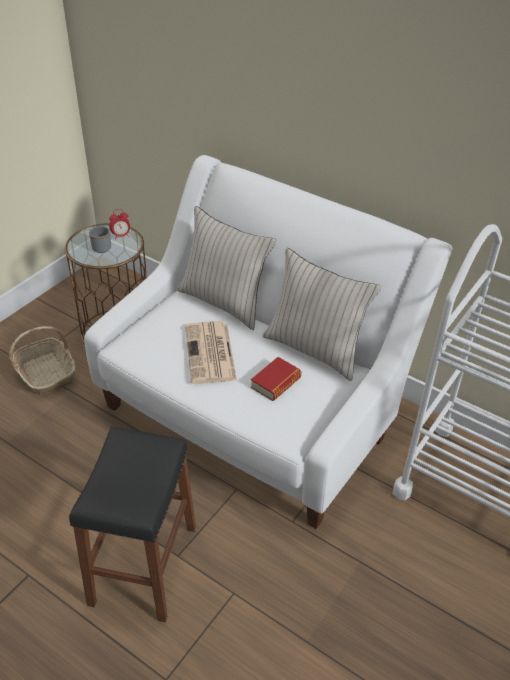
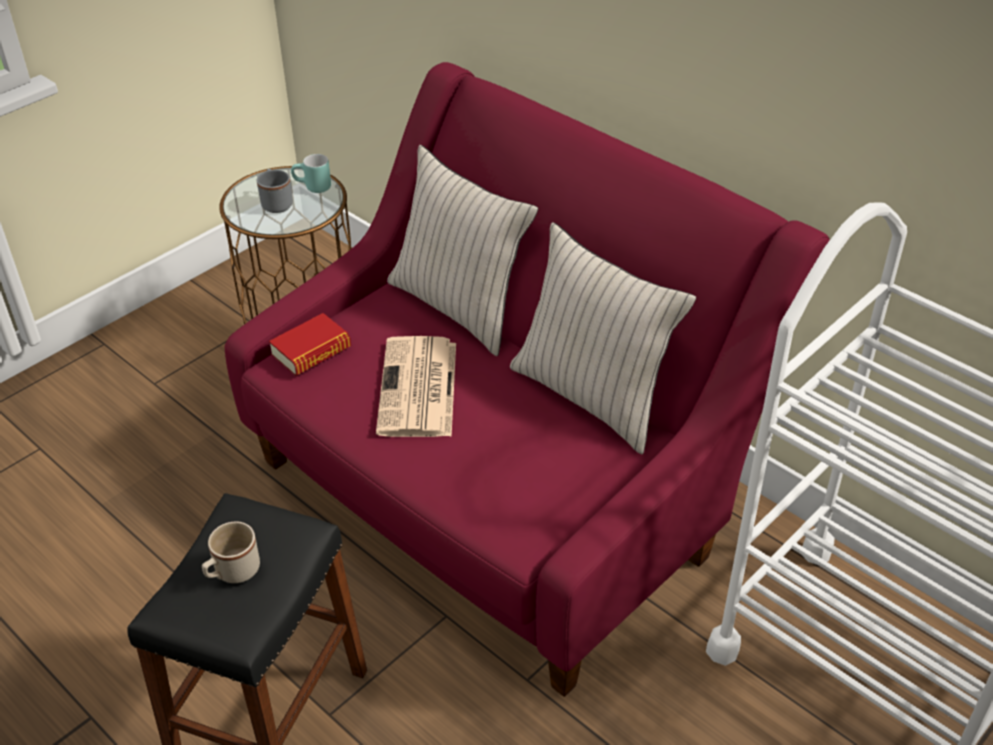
camera: 10 degrees right, 0 degrees up
(46, 373) = (181, 400): basket -> none
(121, 236) = (312, 188): alarm clock -> turquoise mug
(128, 474) = (232, 573): none -> beige mug
(253, 411) = (499, 492): white sofa -> red sofa
(275, 383) = (514, 446): book -> book (311, 351)

